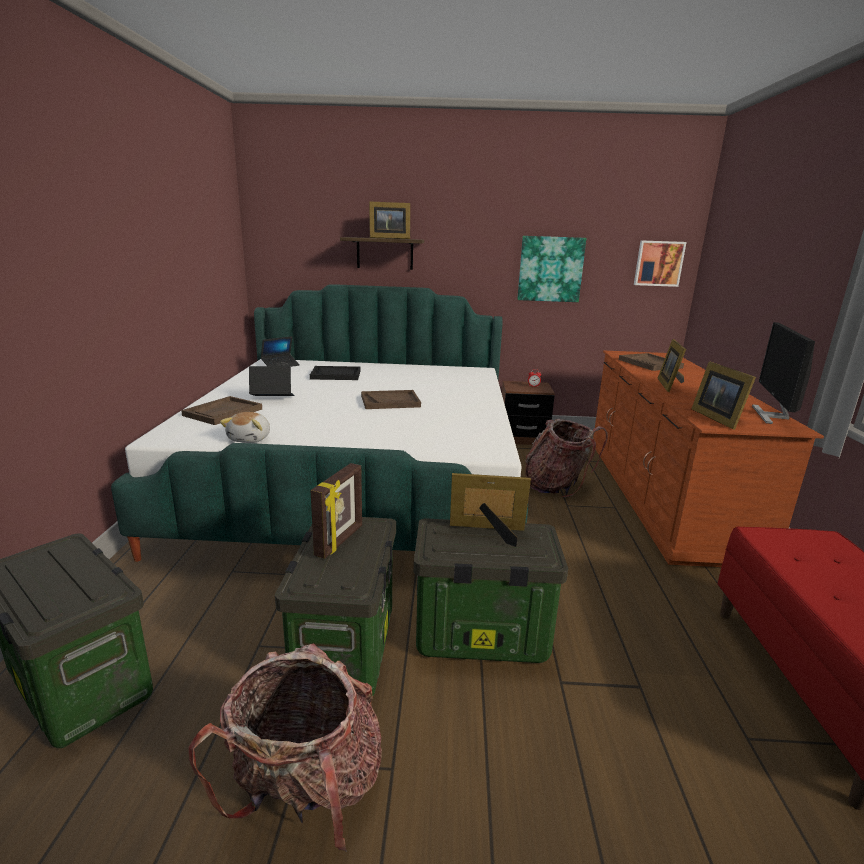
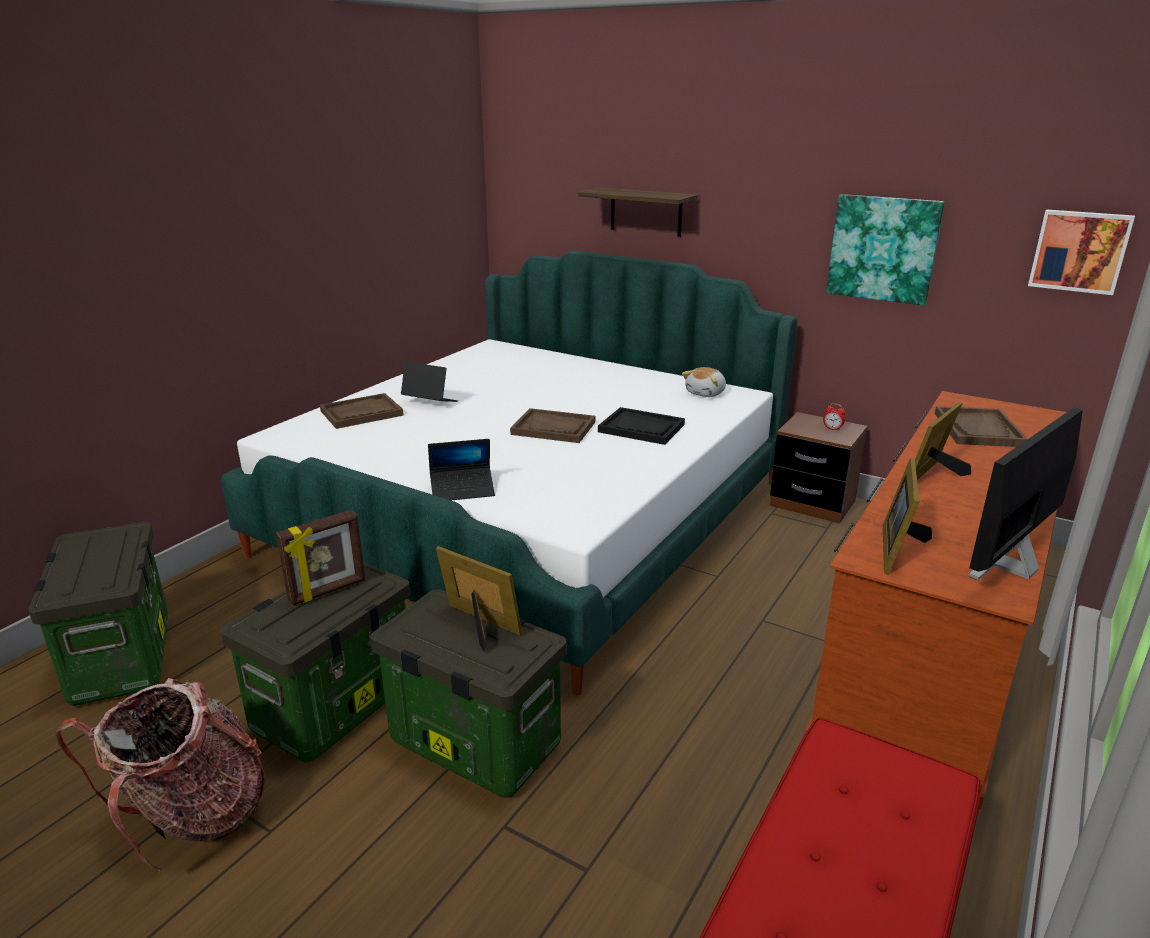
camera: 30 degrees right, 5 degrees up
(250, 439) = (348, 453): plush toy -> plush toy (706, 393)
(280, 365) = (496, 353): laptop -> laptop (462, 490)
(336, 375) = (542, 376): black tray -> black tray (641, 428)
(388, 238) = (643, 193): picture frame -> none
(557, 486) = (781, 589): backpack -> none

